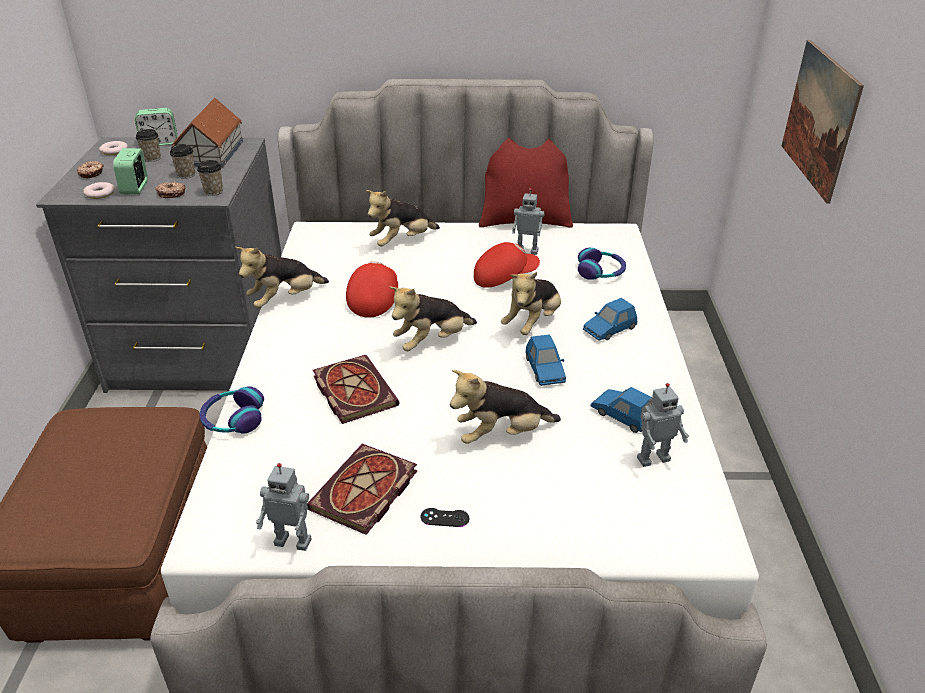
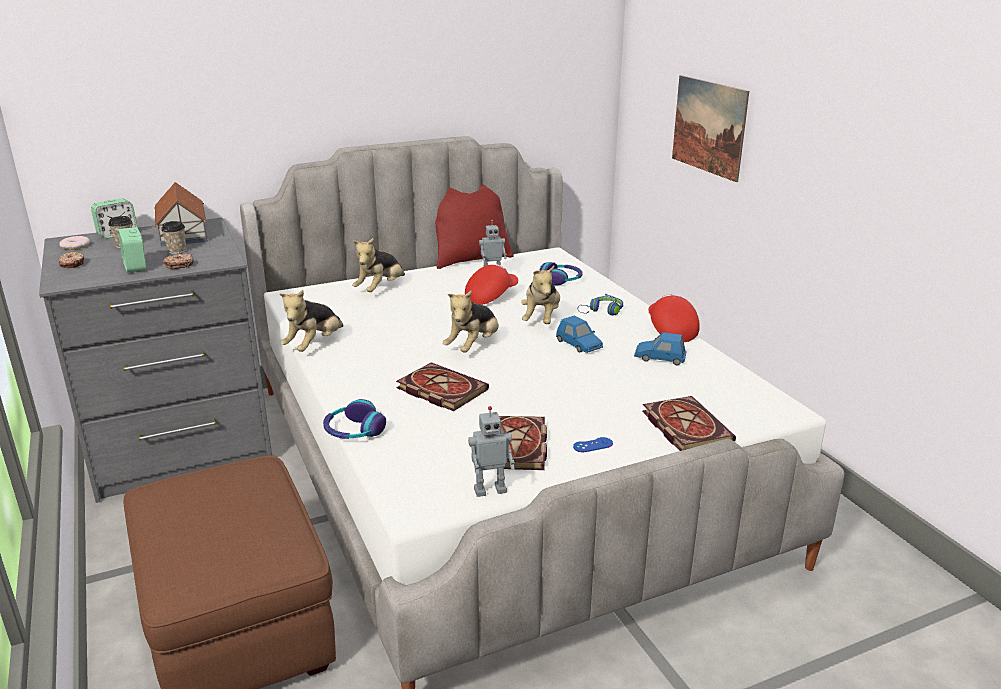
camera: 25 degrees left, 10 degrees down
(99, 194) = (102, 276): donut -> none
(213, 191) = (220, 258): cup -> none
(373, 300) = (395, 330): red cap -> red cap (670, 330)
(444, 518) = (593, 445): black game controller -> blue game controller
(501, 435) = (585, 388): plush toy -> none
(568, 525) = (683, 426): none -> book
(609, 329) = (602, 312): blue toy car -> blue headphones
(652, 458) = (703, 376): toy robot -> none

